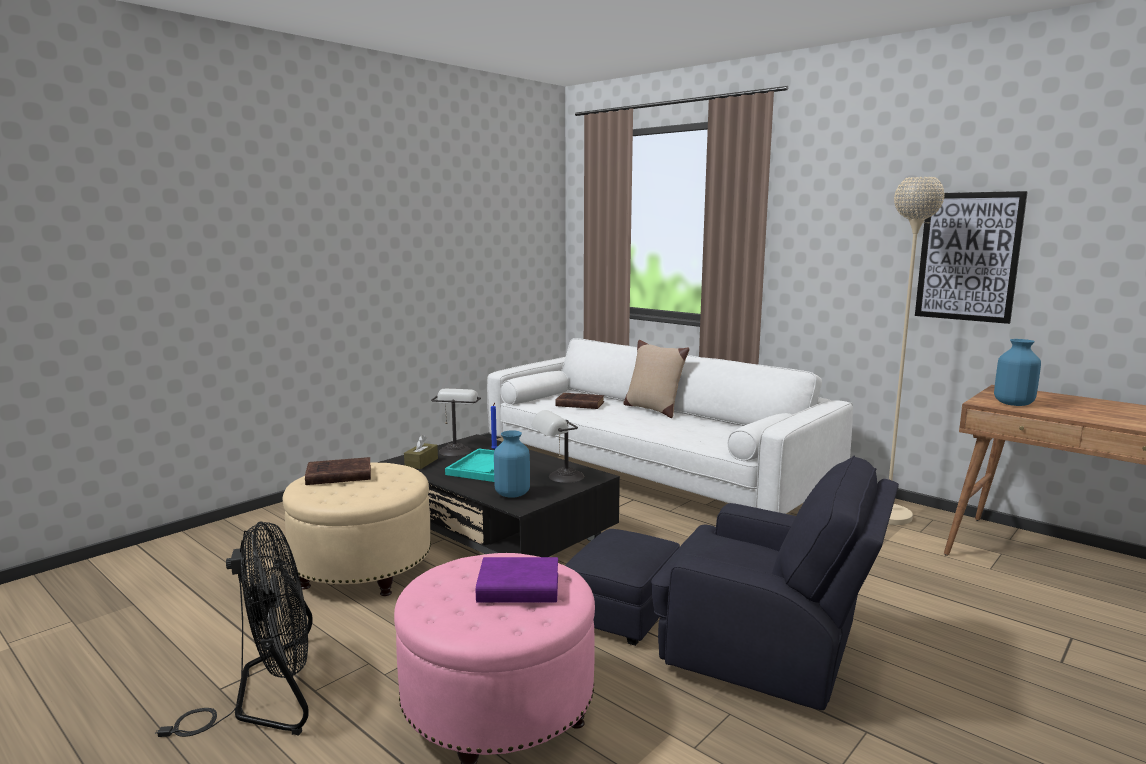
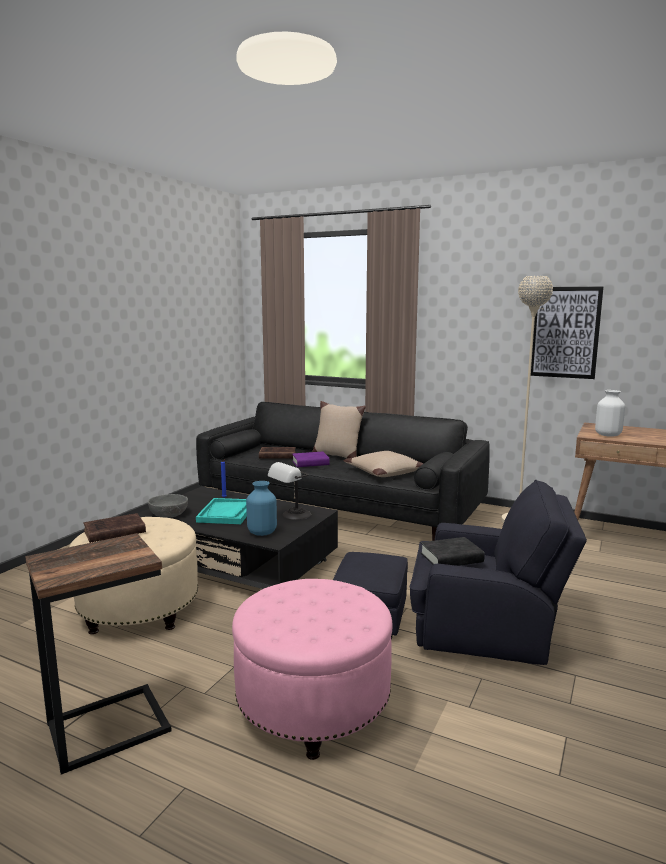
camera: 15 degrees left, 0 degrees up
(266, 693) = (107, 726): black fan -> side table
(421, 463) = (168, 514): brown tissue box -> grey bowl
(456, 449) = (191, 500): table lamp -> none
(518, 588) = (329, 605): purple book -> purple book (310, 463)
(653, 474) = (339, 507): white sofa -> black sofa
(700, 434) = (384, 472): none -> beige pillow
(722, 550) = (451, 558): none -> black book
(1013, 403) = (607, 435): blue vase -> white vase

